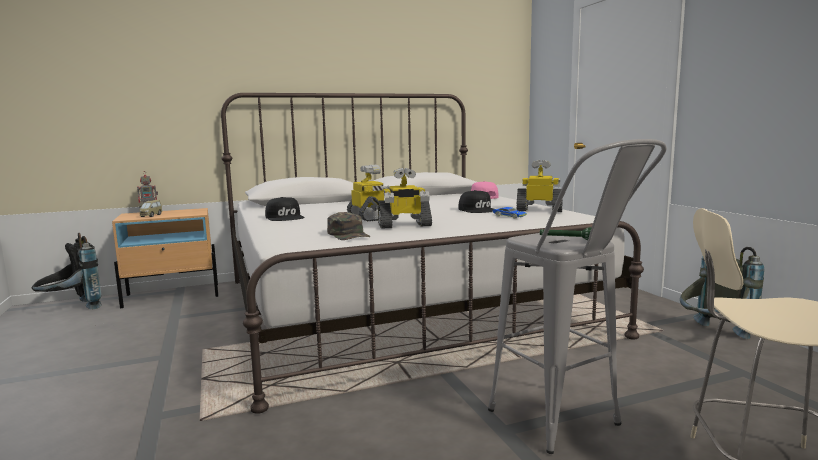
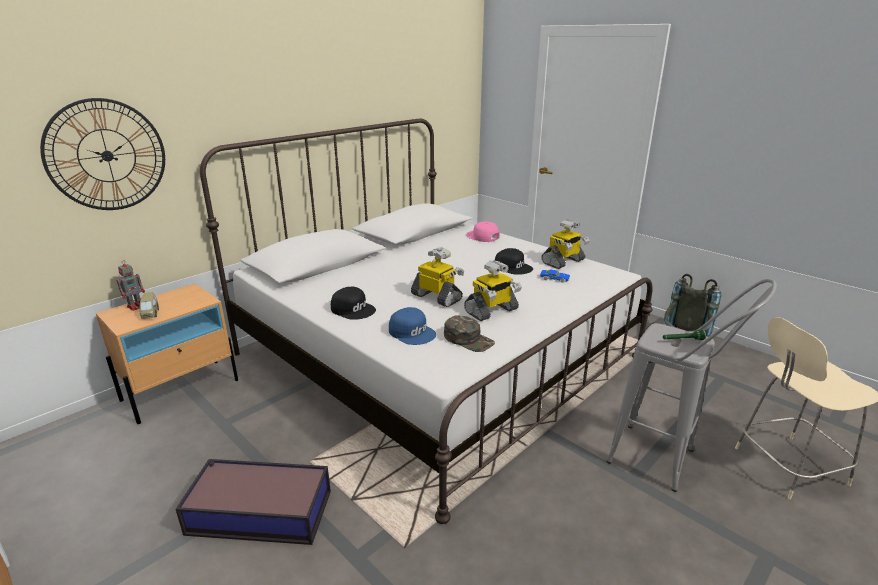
camera: 25 degrees left, 15 degrees up
(71, 308) = (71, 439): black backpack -> none
(125, 370) = (258, 511): none -> storage box
(151, 91) = (107, 155): none -> wall clock
(308, 228) = (412, 332): none -> blue cap
(540, 210) = (563, 262): toy robot -> toy robot turned 150 degrees clockwise

